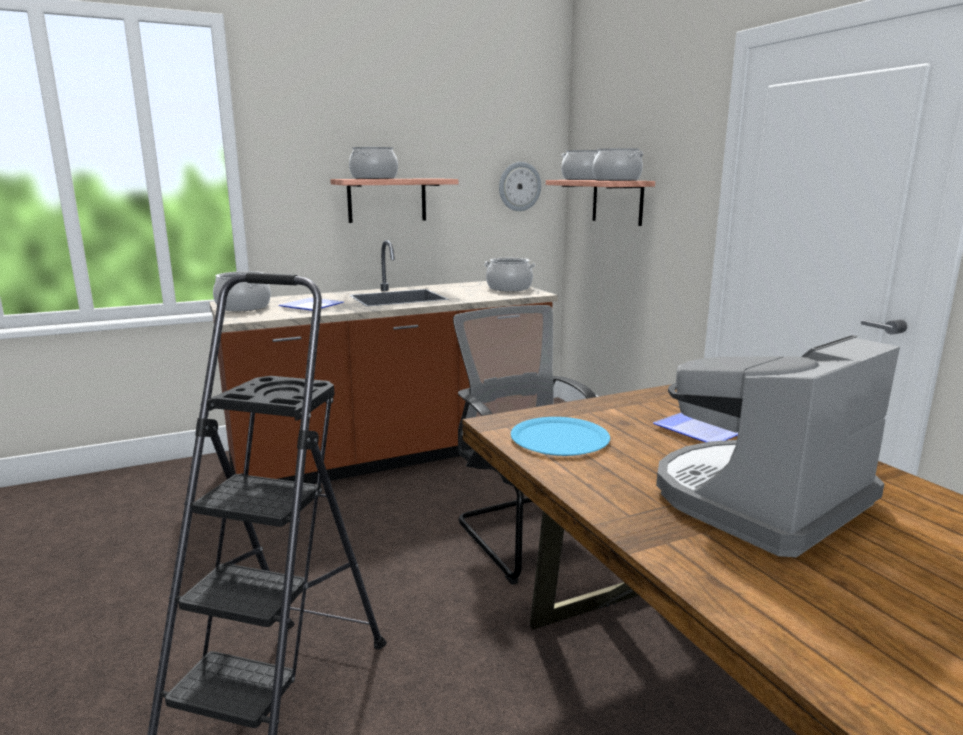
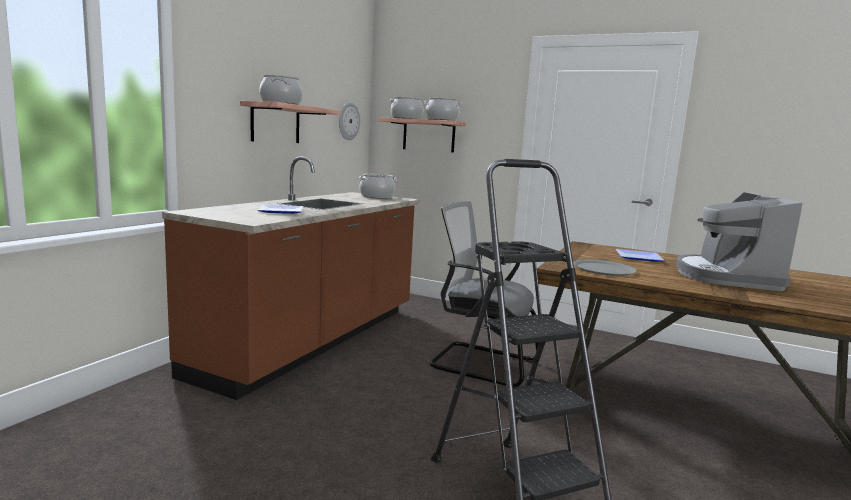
camera: 40 degrees left, 5 degrees down
(243, 307) = (220, 214): cooking pot -> none
(559, 438) = (603, 269): blue plate -> grey plate

